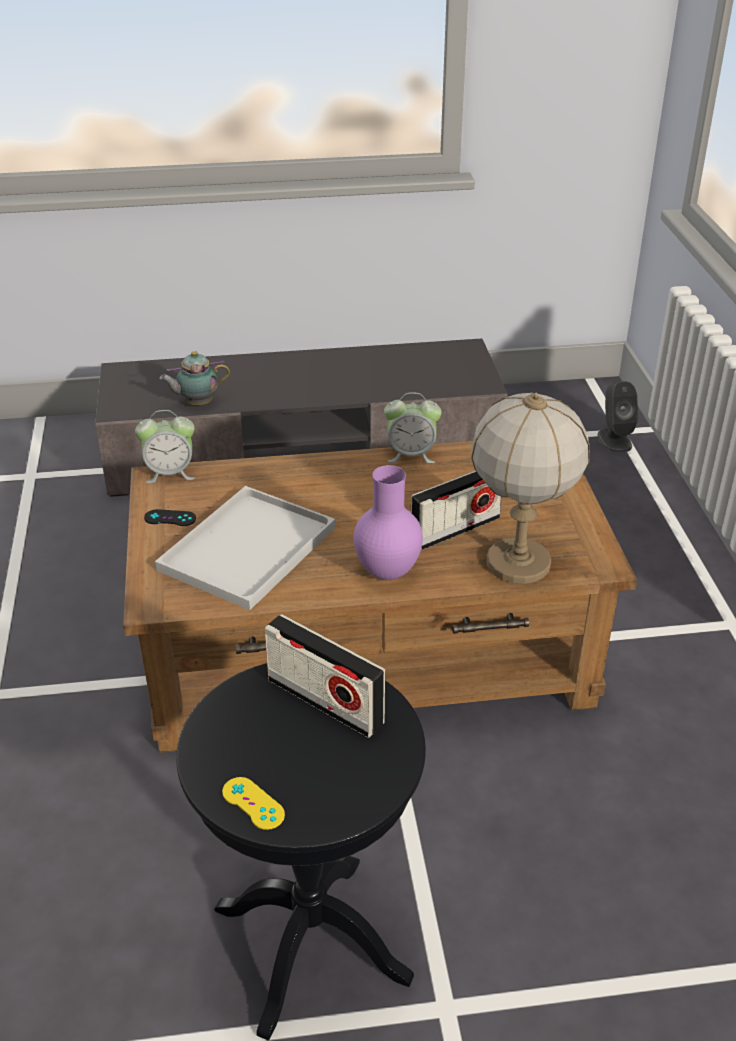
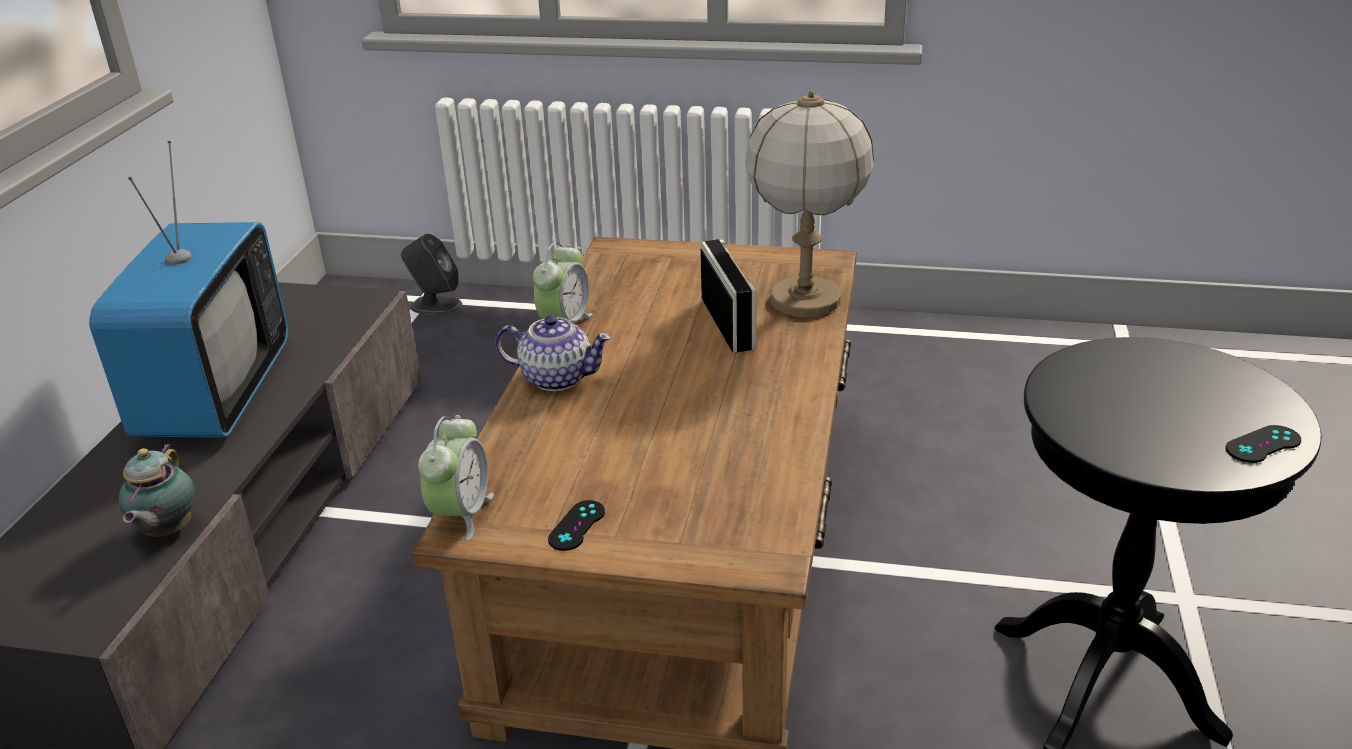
camera: 70 degrees left, 5 degrees down
(248, 546) = (681, 466): white tray -> none
(253, 803) = (1263, 444): yellow game controller -> black game controller
(325, 701) = (1102, 382): radio -> none
(336, 370) = (216, 394): none -> television
(336, 469) = (556, 378): none -> teapot
(386, 573) = (784, 377): purple vase -> none

